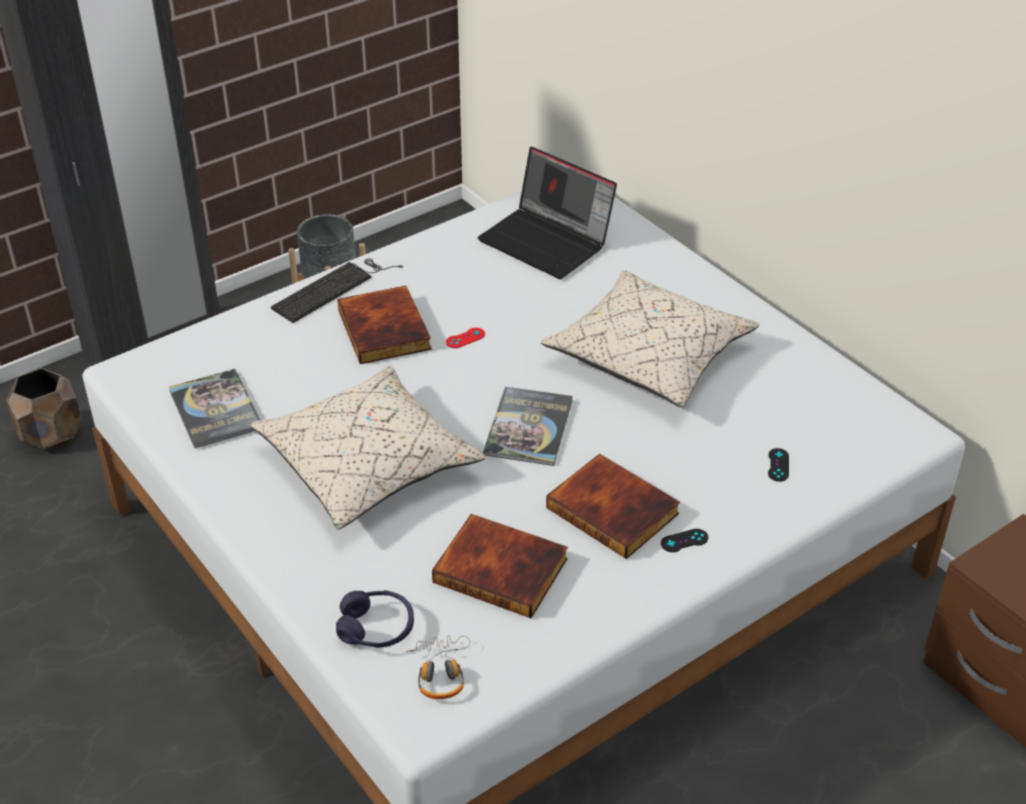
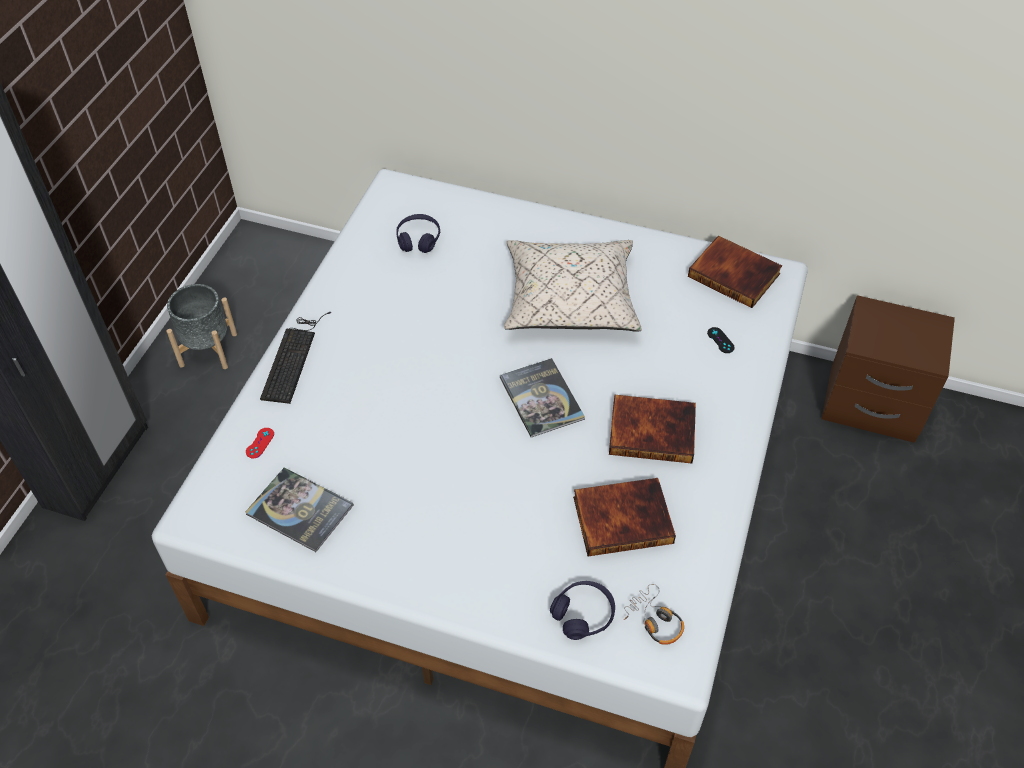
camera: 35 degrees left, 10 degrees up
(52, 434) = (80, 591): brown planter -> none
(368, 463) = (457, 490): beige pillow -> none
(386, 329) = (368, 372): book -> book (735, 274)
(465, 338) = (432, 349): red game controller -> red game controller (260, 443)
(547, 241) = (418, 239): laptop -> purple headphones
(684, 541) = (714, 429): black game controller -> none

